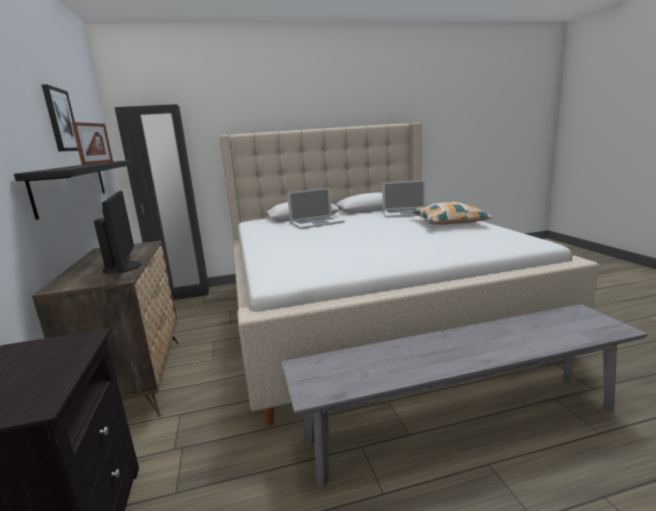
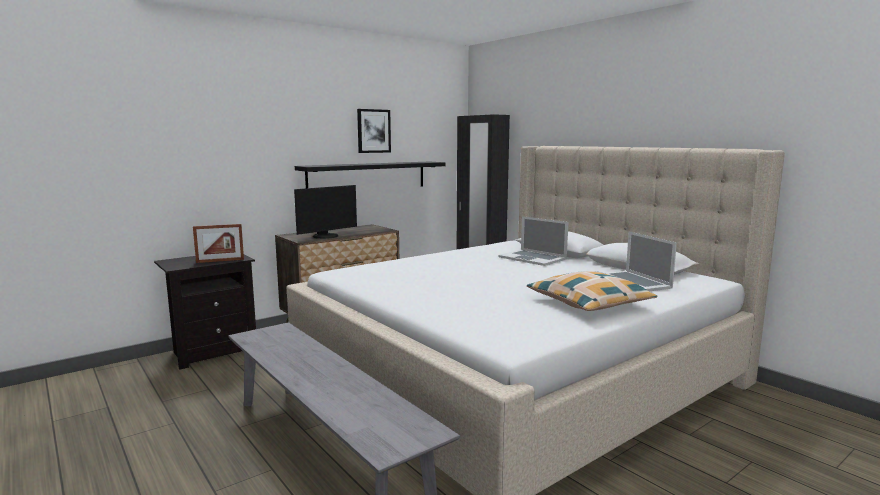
camera: 65 degrees right, 5 degrees down
(98, 163) = (387, 163): picture frame -> picture frame (220, 261)

